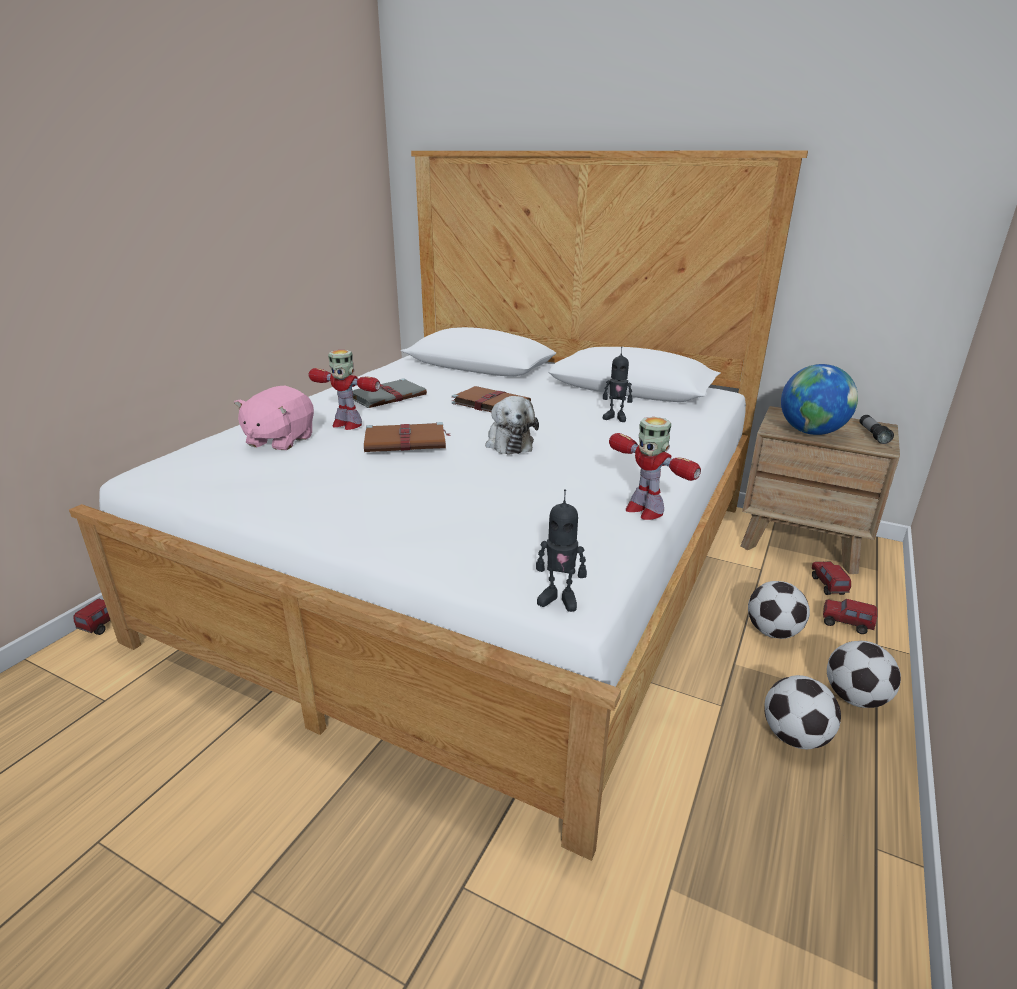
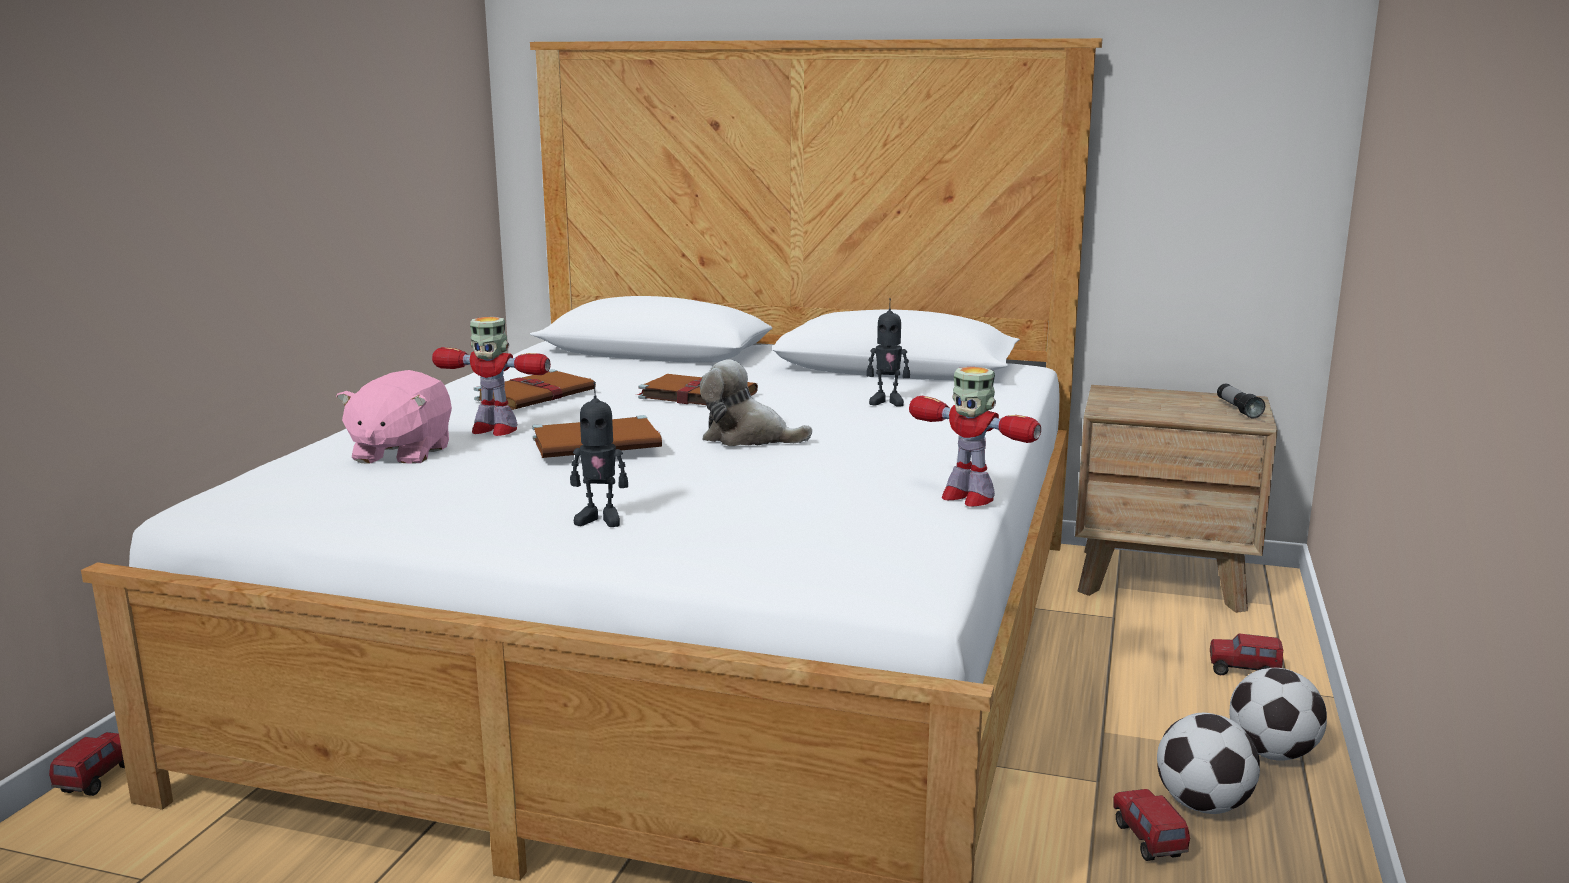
camera: 10 degrees left, 10 degrees down
(389, 396) = (537, 394): grey book -> brown book
(508, 443) = (748, 438): plush toy -> plush toy turned 135 degrees clockwise
(559, 599) = (893, 590): toy robot -> toy robot (600, 519)
(772, 632) = (1146, 690): football -> none
(811, 432) = (1155, 411): globe -> none
(827, 586) = (1209, 630): toy truck -> toy truck (1147, 842)

